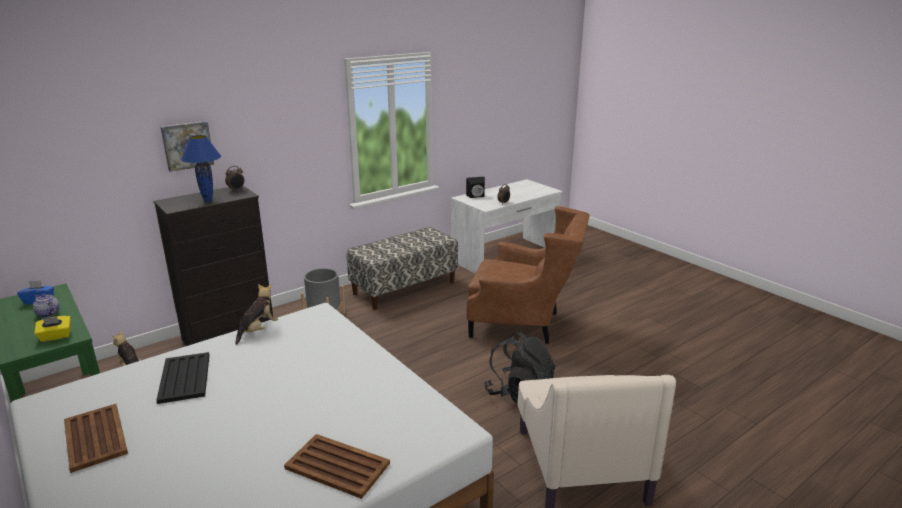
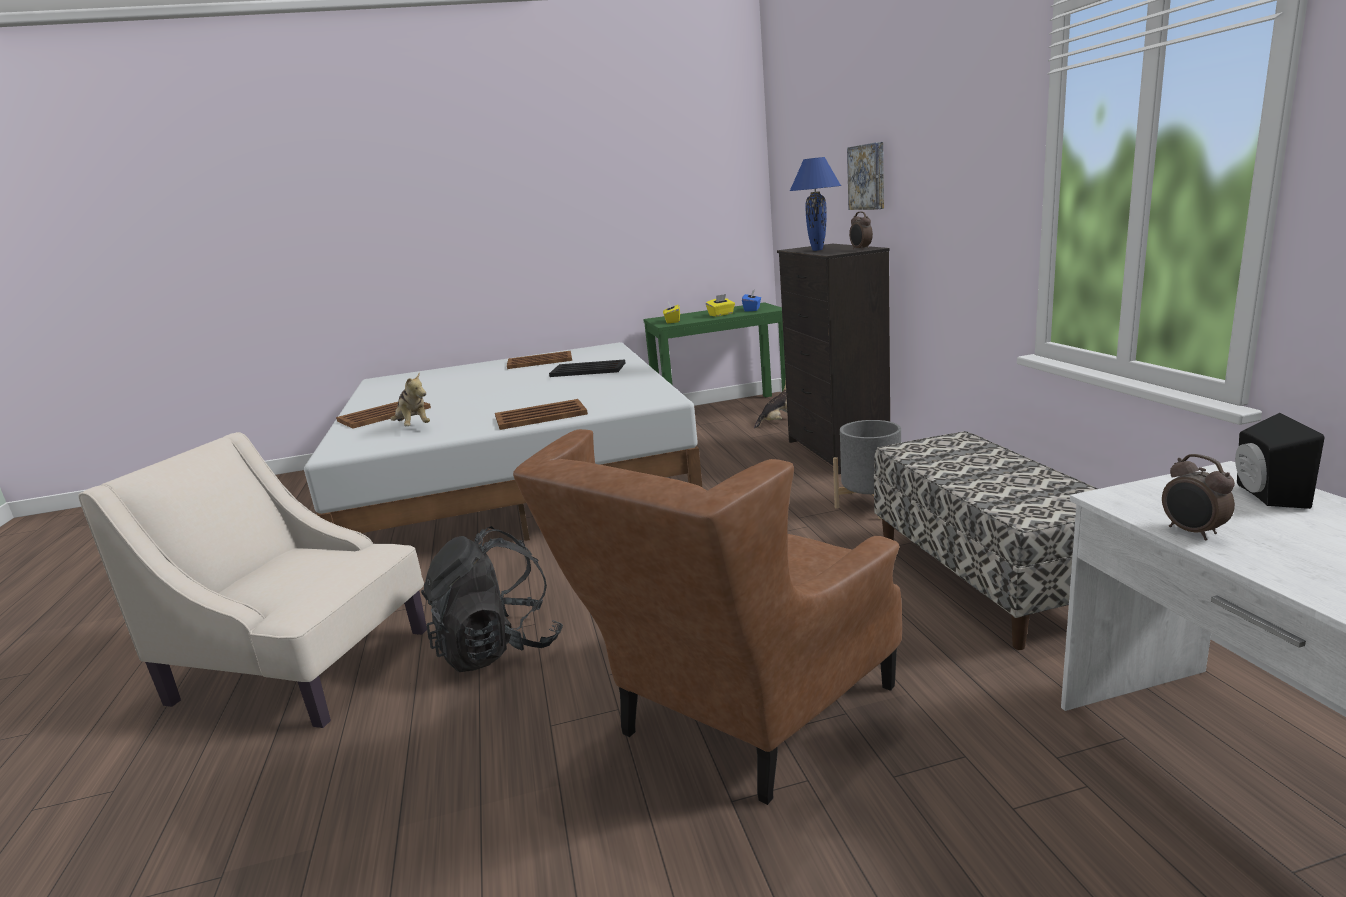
camera: 115 degrees right, 5 degrees down
(47, 313) = (721, 314): teapot -> yellow tissue box
(258, 330) = (648, 381): plush toy -> plush toy (413, 427)
(356, 353) = (541, 415): none -> brown tray

